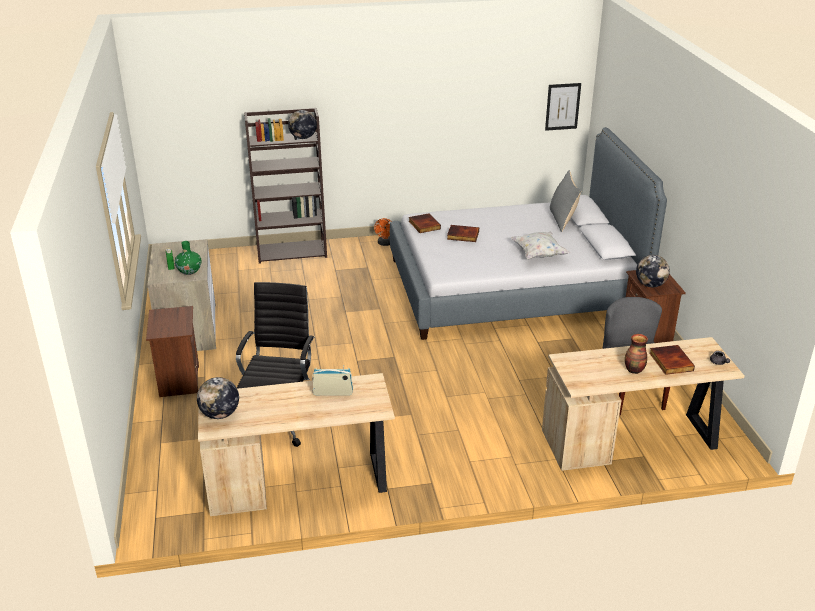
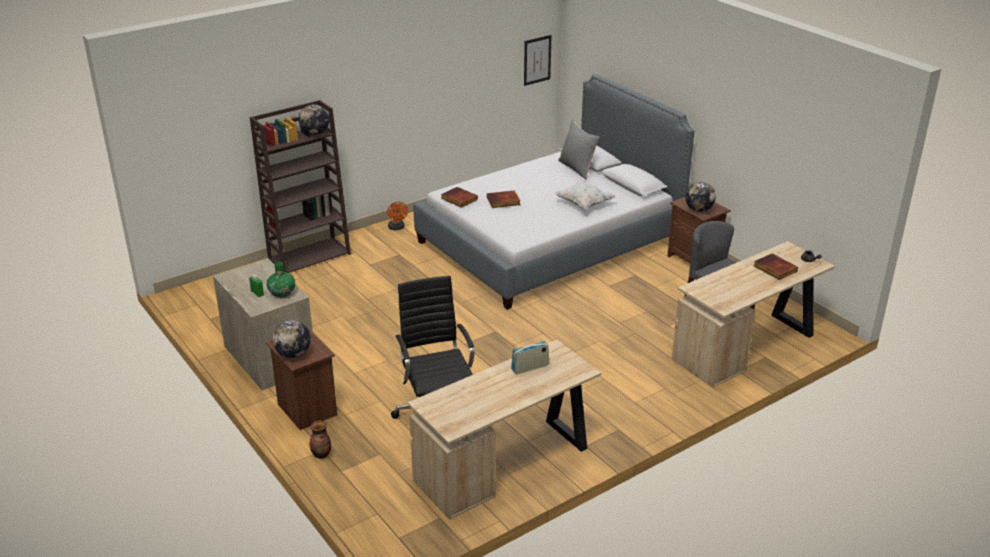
camera: 25 degrees left, 0 degrees up
(220, 414) = (447, 415): globe -> globe (293, 354)
(634, 370) = (754, 282): vase -> vase (321, 455)

